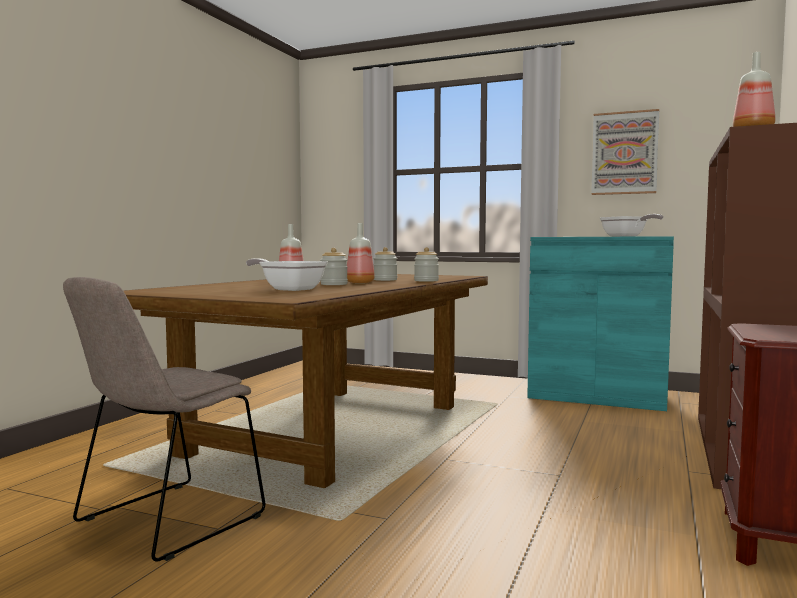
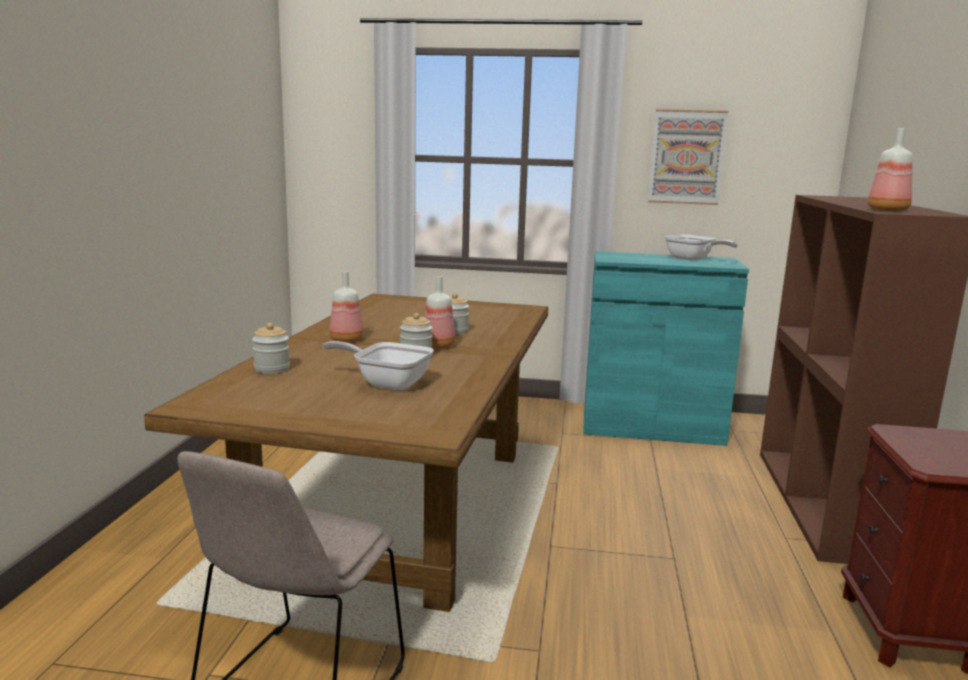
camera: 15 degrees left, 10 degrees up
(426, 281) = (504, 333): jar -> jar (272, 369)

